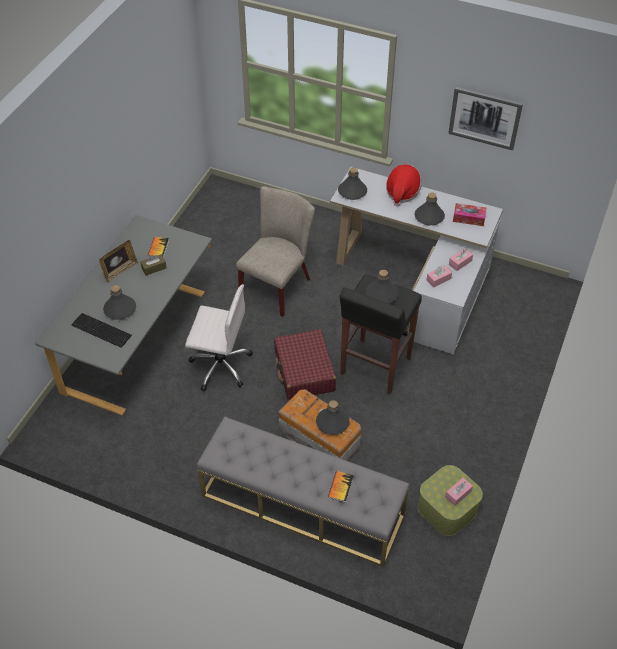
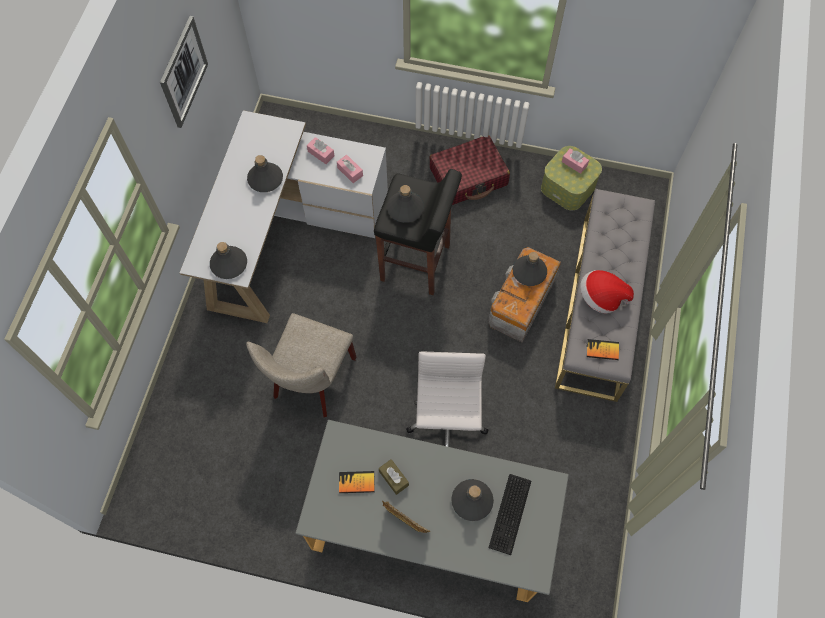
camera: 100 degrees left, 15 degrees up
(278, 285) = (311, 382): beige chair -> beige chair turned 90 degrees counterclockwise
(304, 371) = (437, 331): red suitcase -> red suitcase (468, 177)
(340, 487) = (619, 241): book -> book (602, 350)
(402, 192) = (225, 210): hat -> hat (601, 298)
(468, 218) = (262, 141): tissue box -> none

